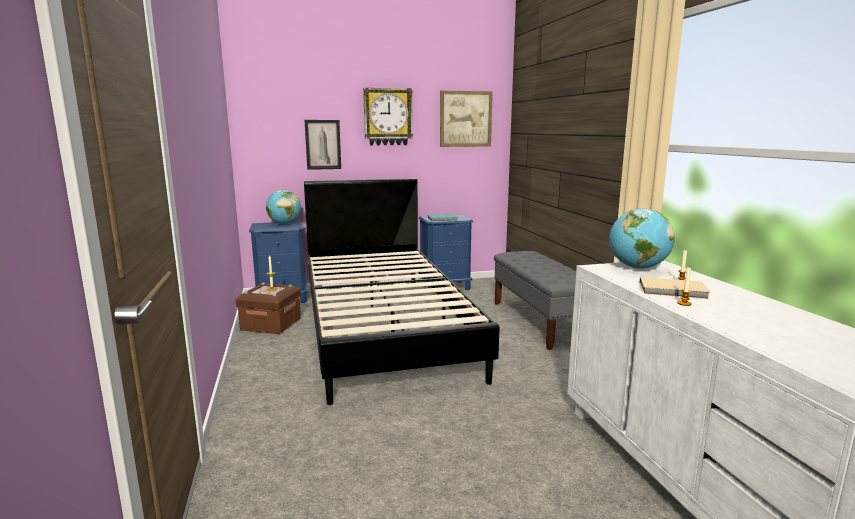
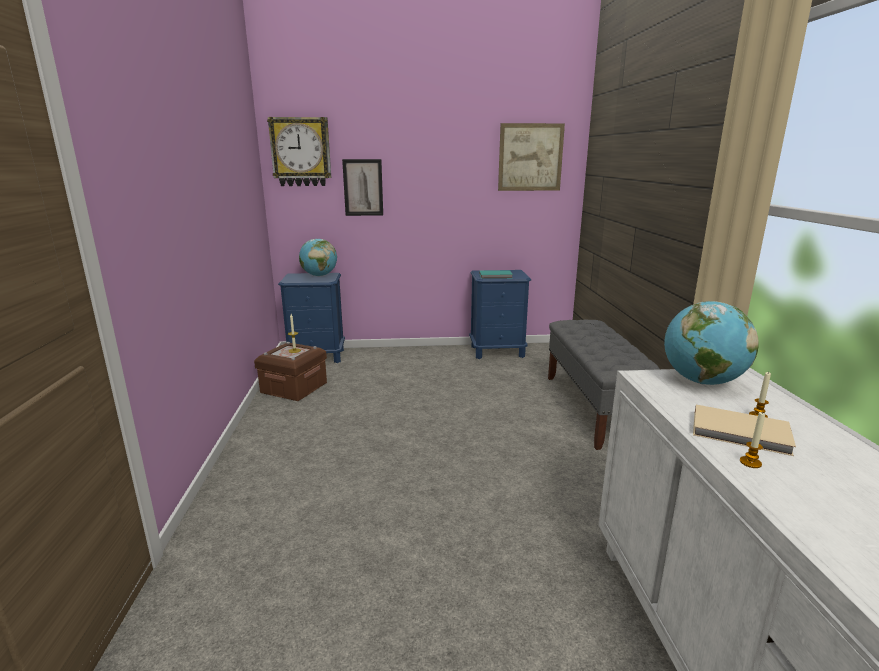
camera: 10 degrees right, 5 degrees up
(383, 327) = (411, 401): black bed -> none
(388, 117) = (437, 155): wall clock -> wall clock (301, 152)

